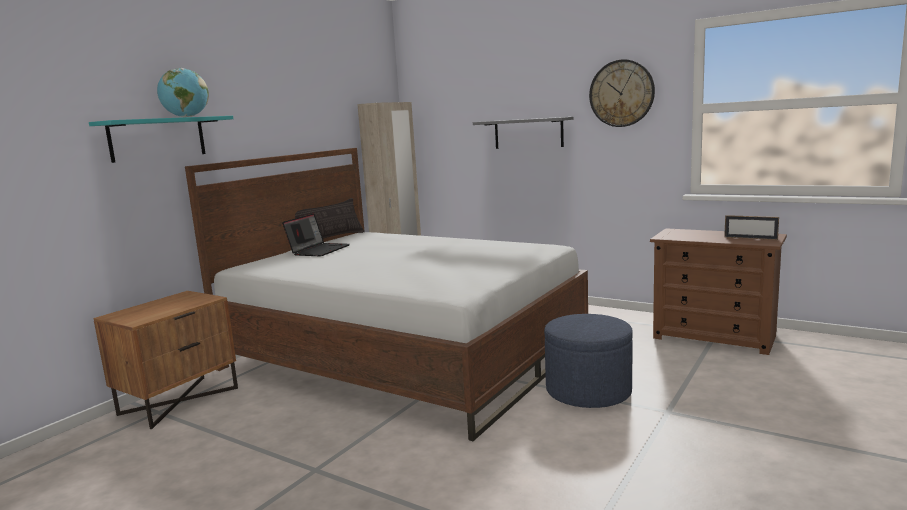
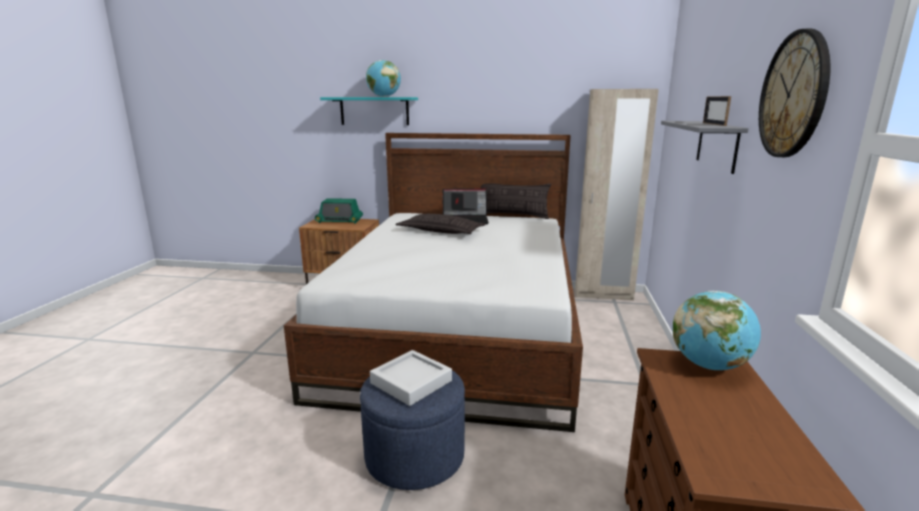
camera: 65 degrees right, 5 degrees up
(151, 307) = (339, 221): none -> radio
(344, 258) = (441, 231): none -> pillow
(586, 324) = (411, 382): none -> grey tray
(675, 232) = (709, 365): none -> globe
(750, 238) = (744, 450): picture frame -> picture frame (714, 124)

